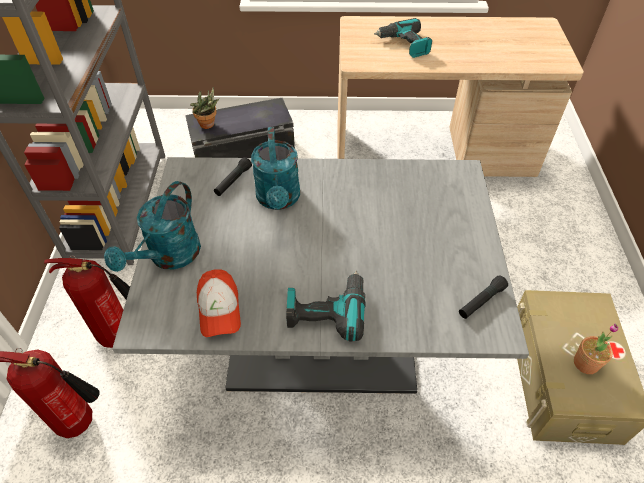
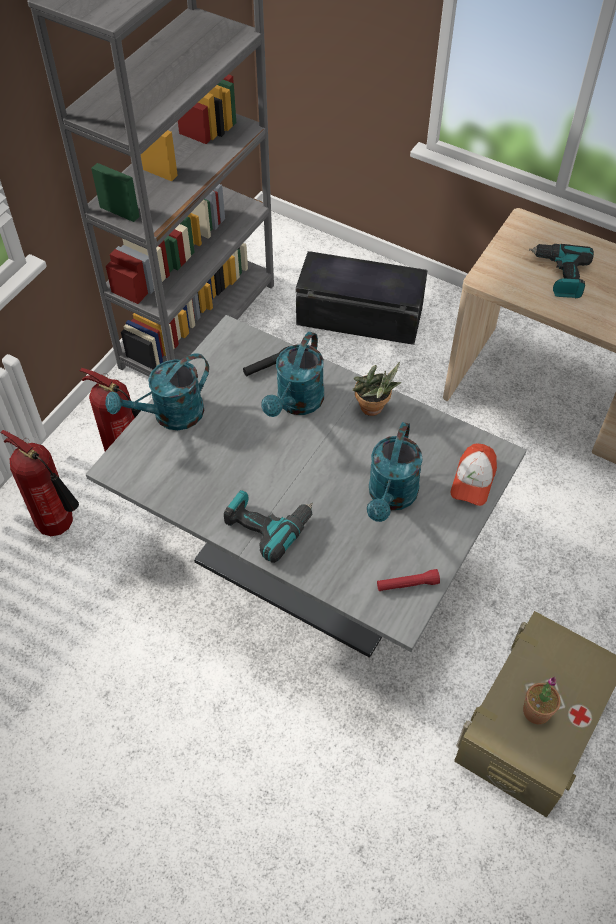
camera: 30 degrees right, 5 degrees up
(209, 125) = (325, 274): potted plant -> potted plant (373, 410)
(219, 309) = (182, 481): cap -> cap (473, 480)
(411, 238) = (391, 497): none -> turquoise watering can
(481, 301) = (407, 584): black flashlight -> red flashlight

